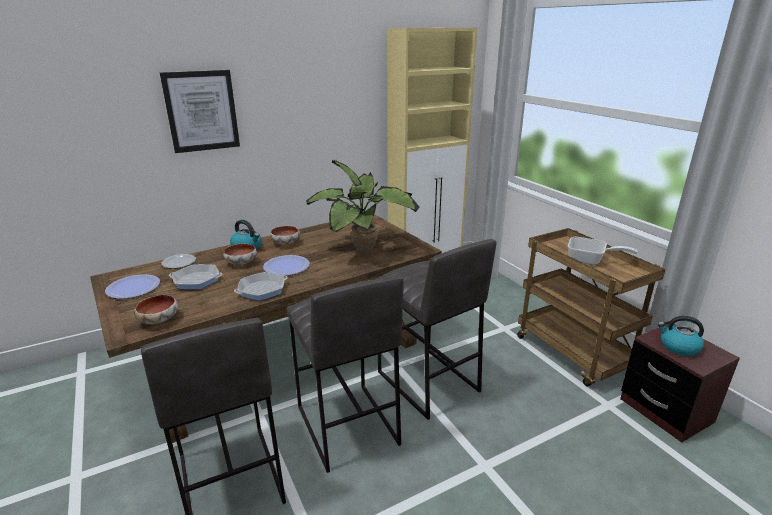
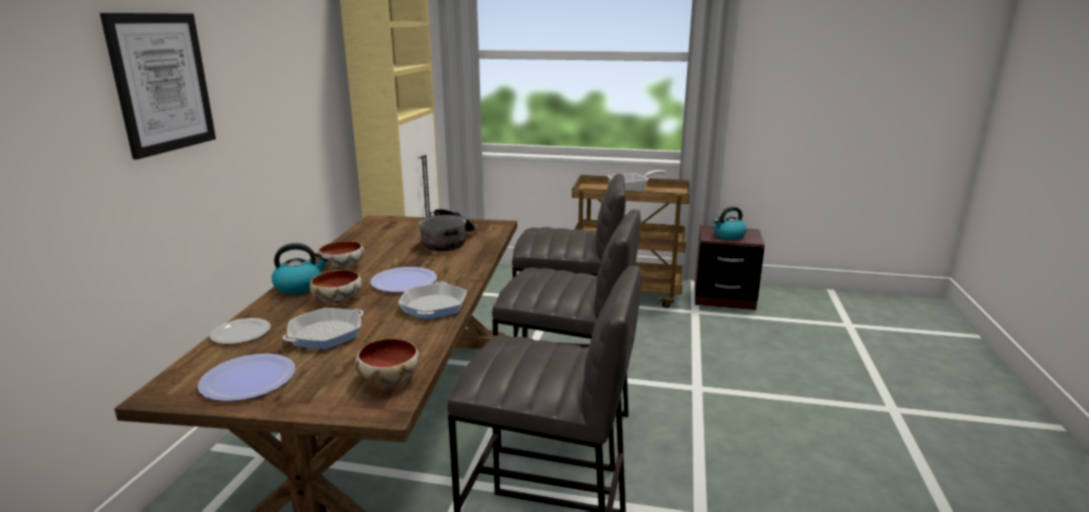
camera: 50 degrees left, 5 degrees down
(366, 249) = (448, 241): potted plant -> cooking pot

